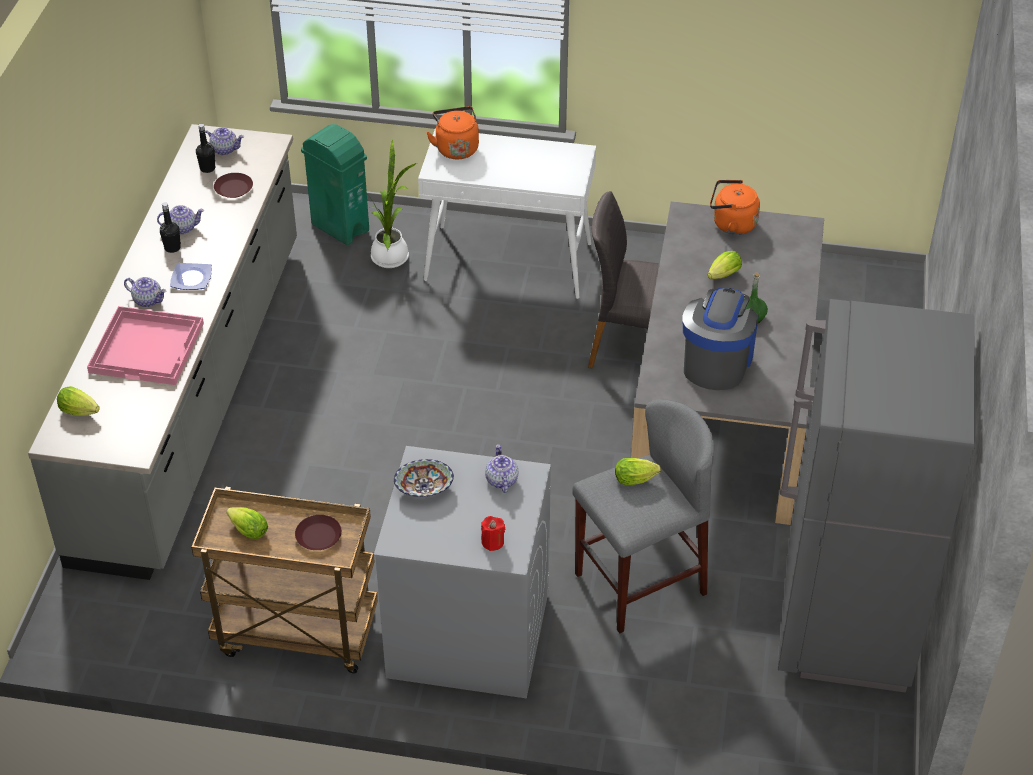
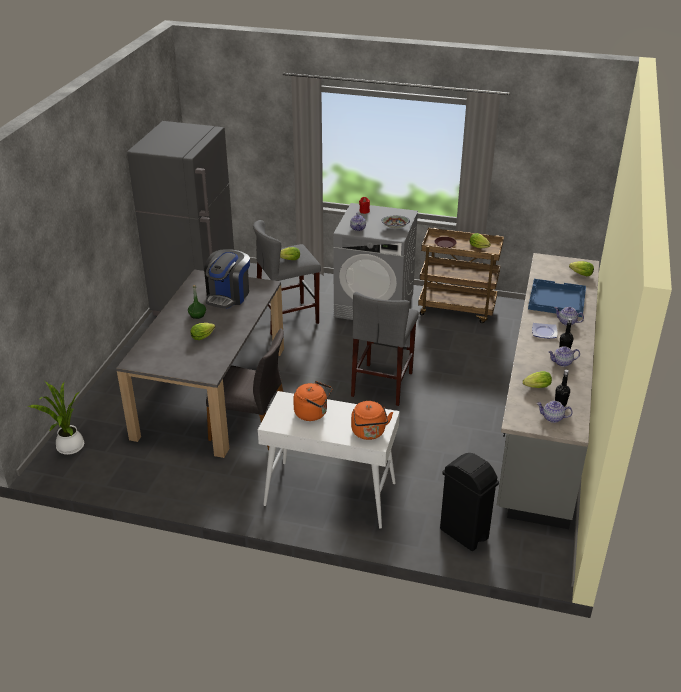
camera: 175 degrees left, 10 degrees down
(148, 347) = (556, 299): pink tray -> blue tray
(233, 188) = (535, 387): brown plate -> lettuce
(340, 227) = (464, 534): green trash can -> black trash can
(391, 255) = (420, 506): potted plant -> potted plant (69, 448)
(445, 438) = (382, 384): none -> grey stool
(731, 224) = (182, 367): orange kettle -> orange kettle (313, 413)

